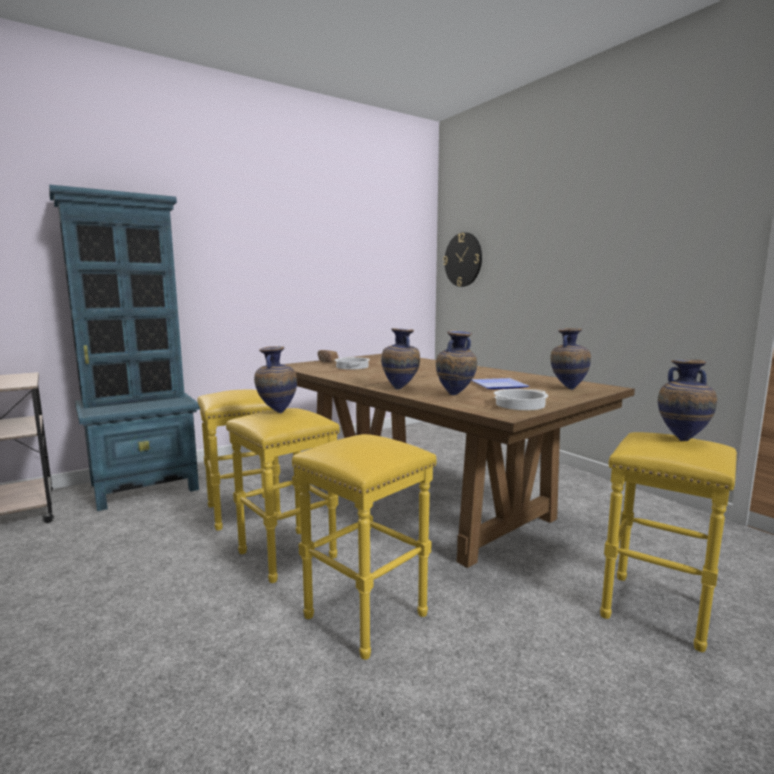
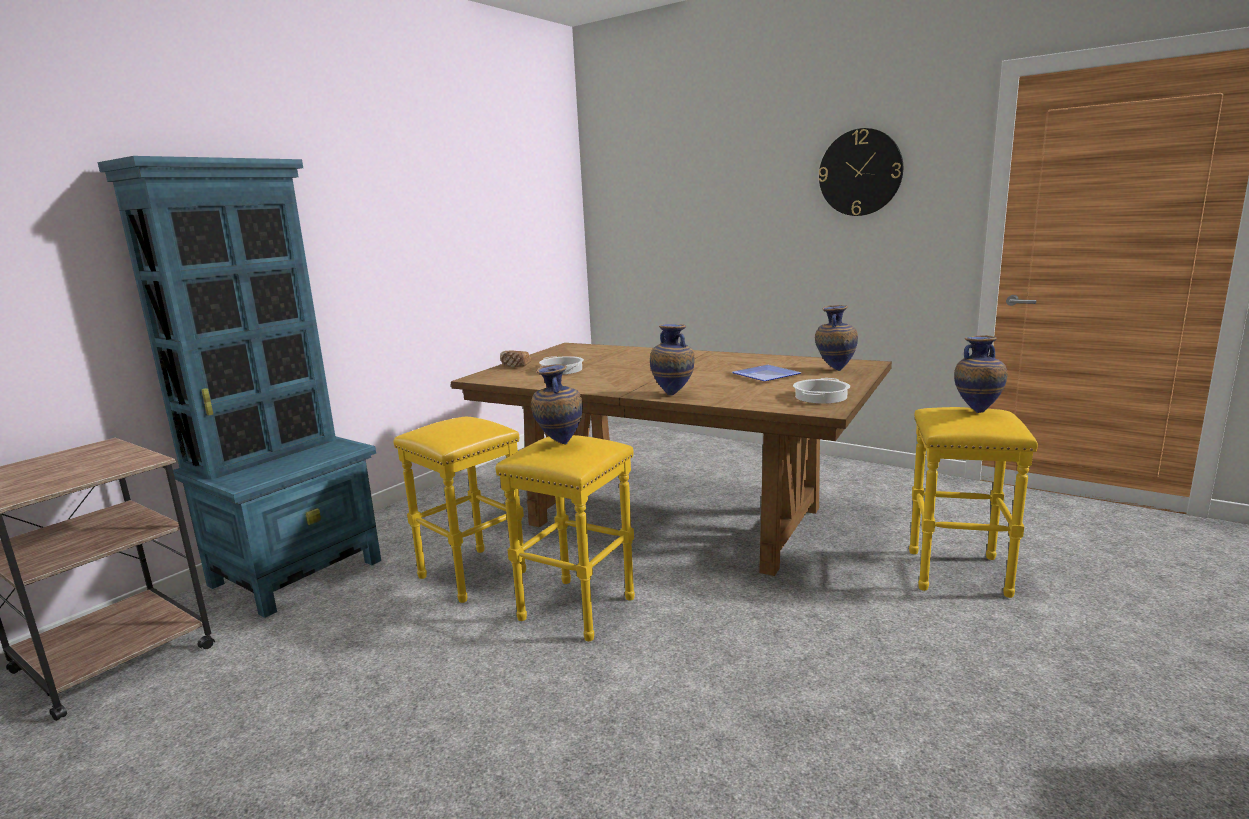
camera: 20 degrees left, 5 degrees up
(362, 615) = (714, 645): yellow stool -> none
(455, 396) = (744, 395): vase -> none
(463, 259) = (626, 212): wall clock -> wall clock (860, 172)

